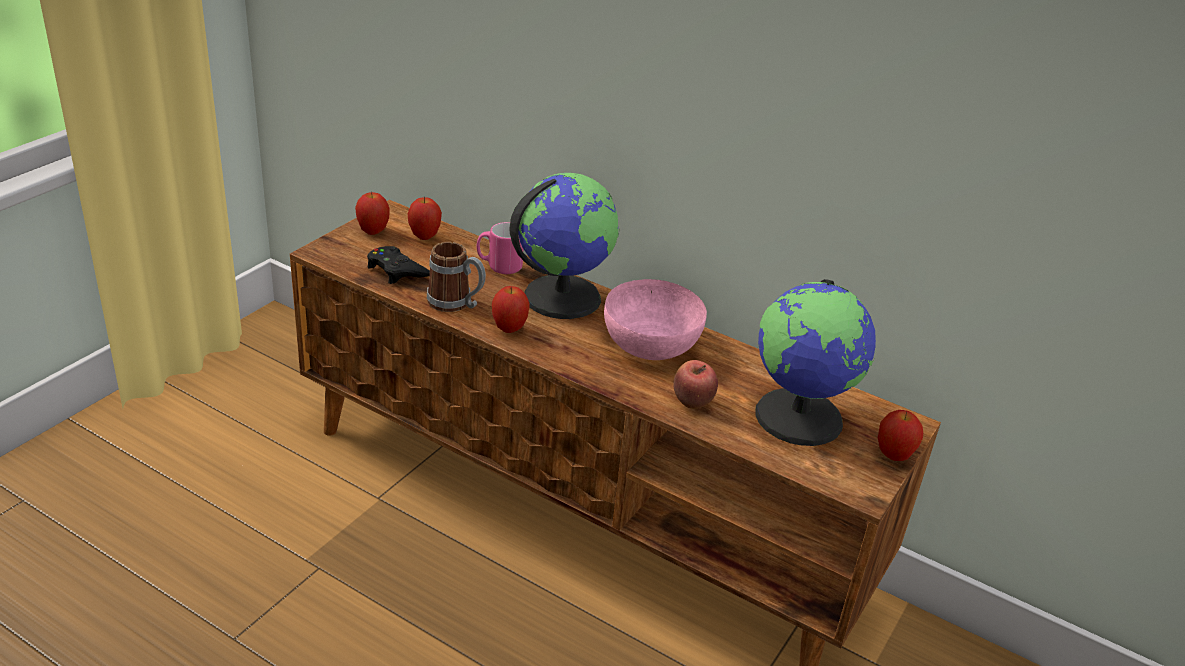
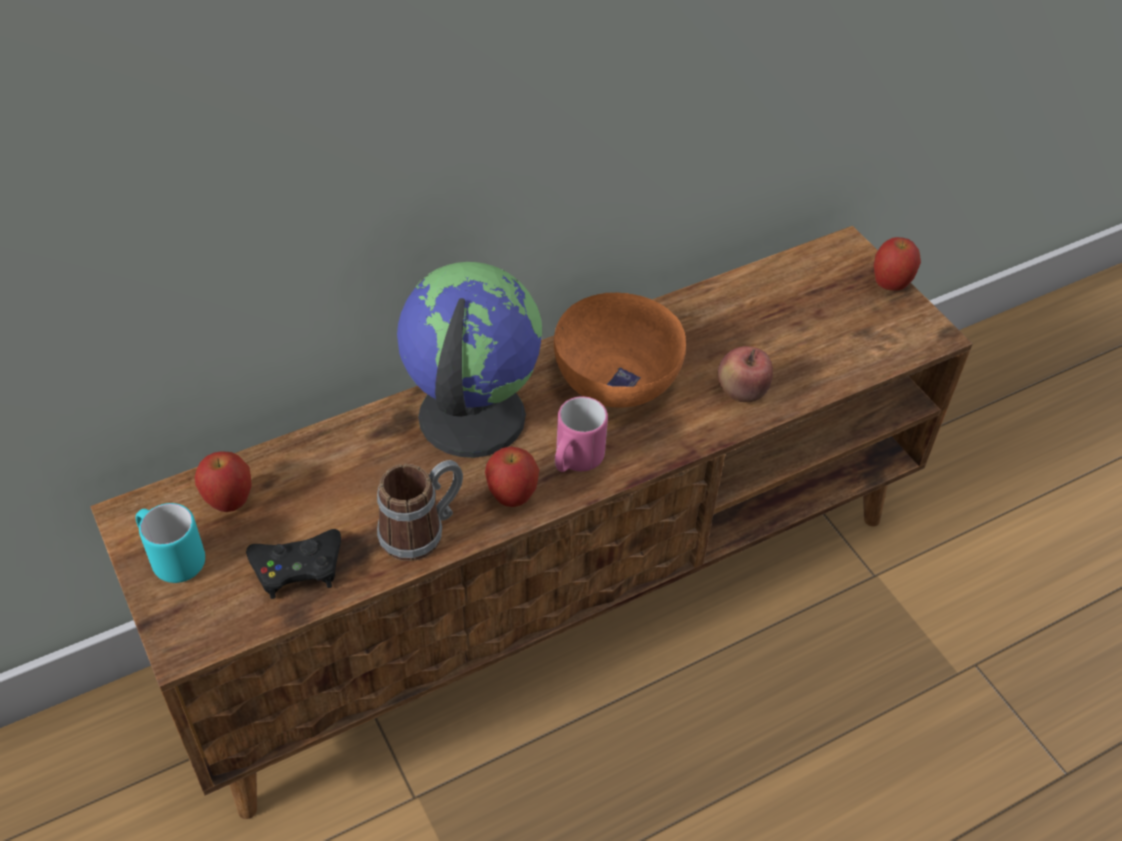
camera: 60 degrees left, 15 degrees up
(373, 232) = (172, 558): apple -> turquoise mug
(499, 266) = (361, 450): pink mug -> pink mug (575, 461)
(652, 344) = (616, 377): pink bowl -> orange bowl
(800, 417) = (802, 320): globe -> none

